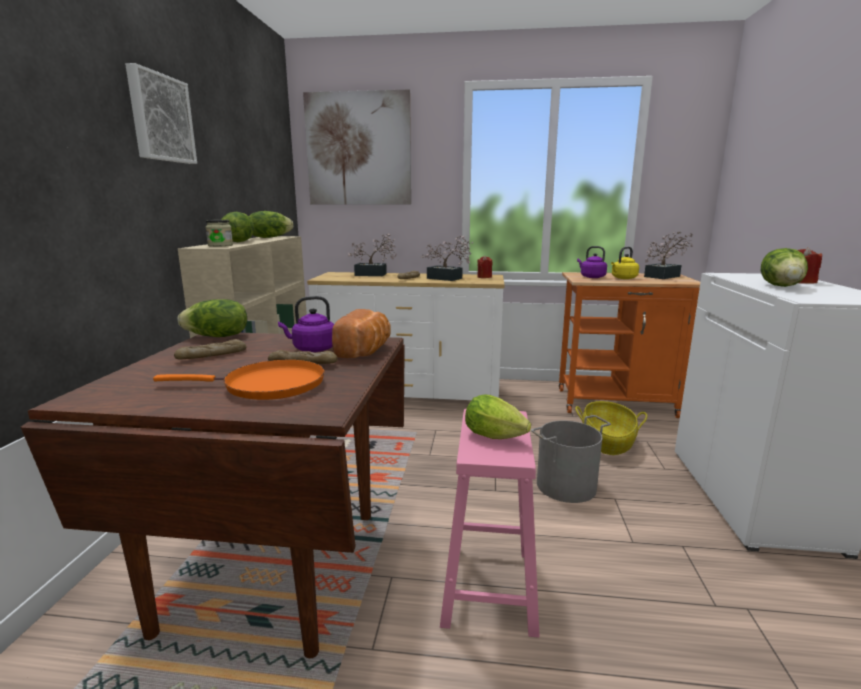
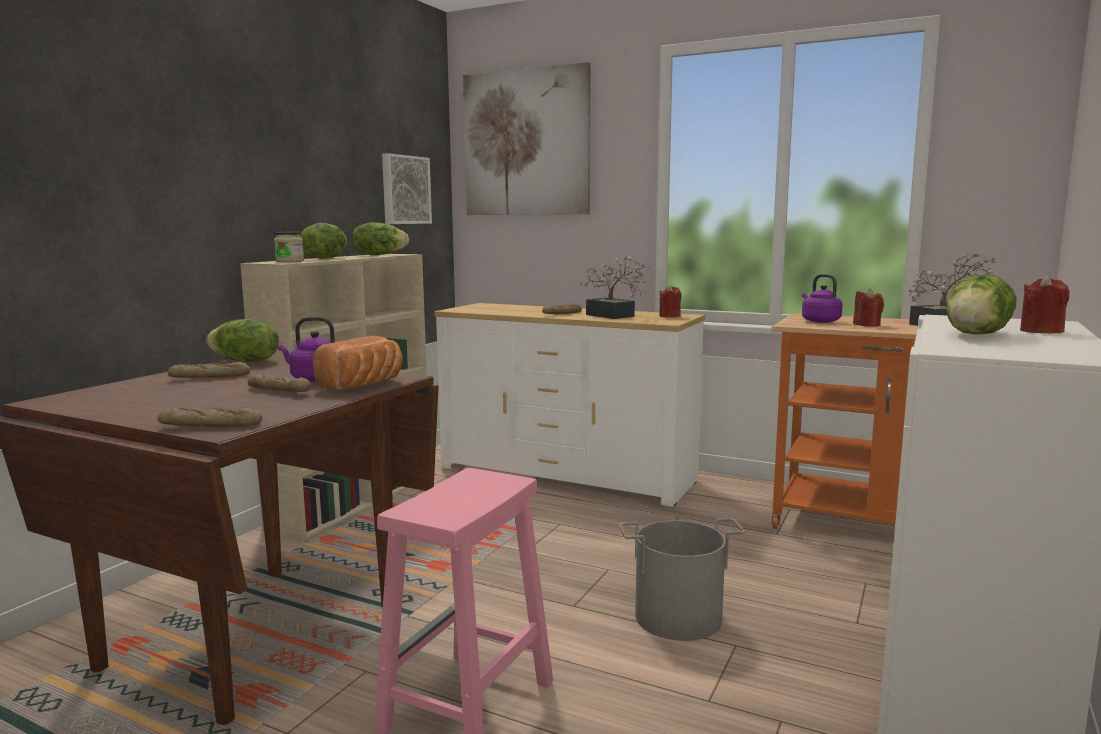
camera: 20 degrees right, 5 degrees down
(160, 118) = (236, 121): picture -> picture (404, 190)
(268, 385) = (213, 405): orange frying pan -> none
(305, 408) = (211, 426): none -> bread
(374, 274) = (528, 308): potted plant -> none
(497, 437) = (460, 499): lettuce -> none
(607, 442) = (797, 574): basket -> none
(623, 278) = (867, 325): yellow kettle -> red candle

